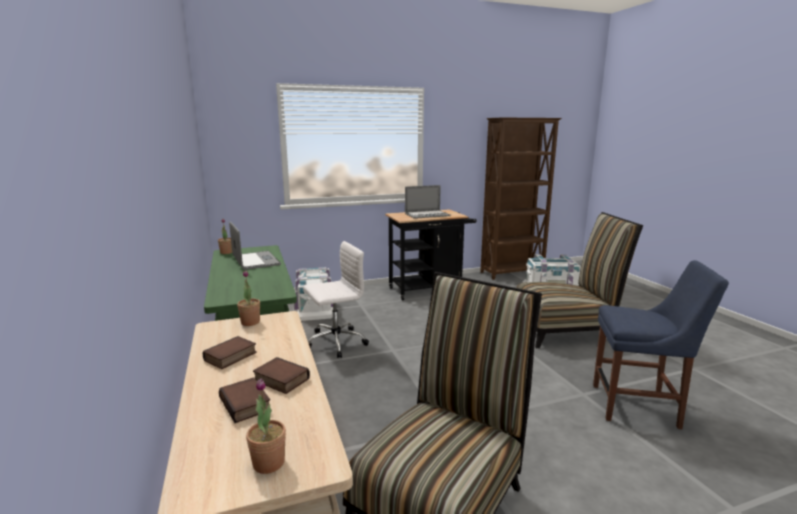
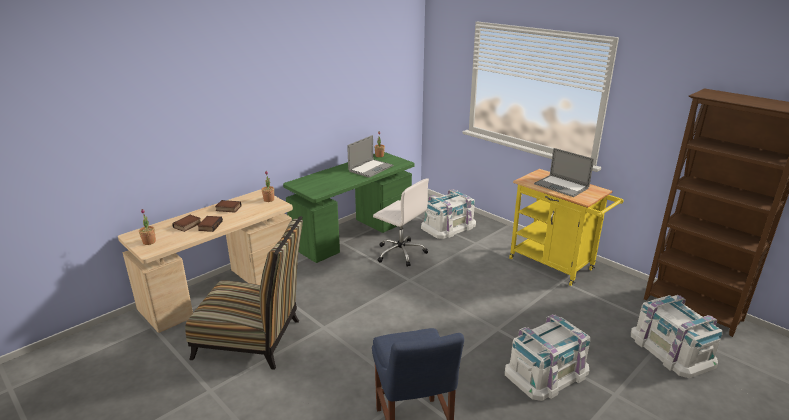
camera: 65 degrees right, 10 degrees up
(429, 289) = (555, 266): black cart -> yellow cart
(565, 330) = (546, 372): chair -> white storage box

